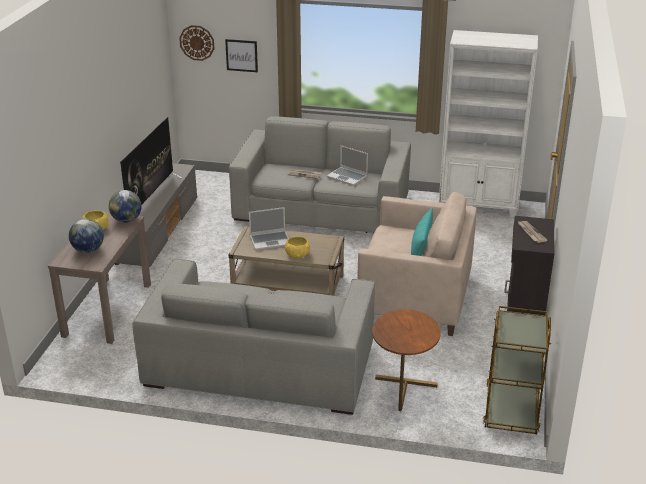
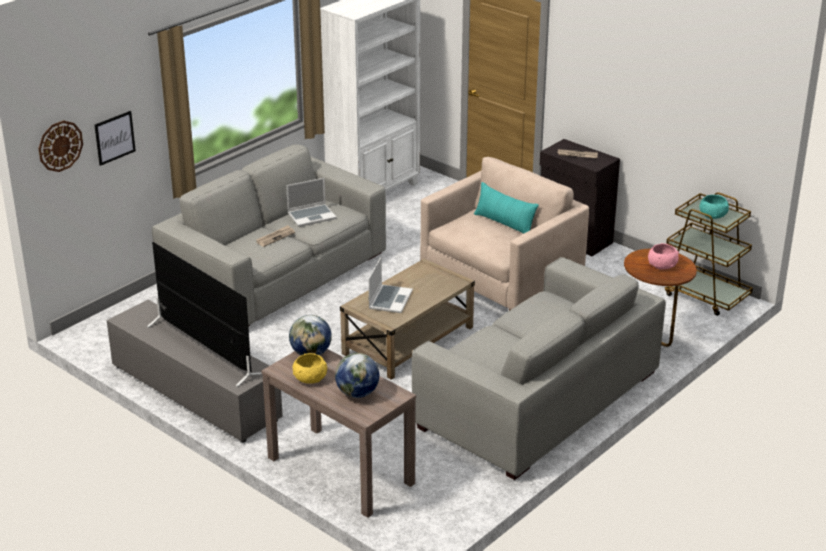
camera: 60 degrees left, 0 degrees up
(297, 254) = (434, 293): yellow bowl -> none
(407, 331) = (662, 265): none -> pink bowl
(520, 331) = (713, 215): none -> turquoise bowl

